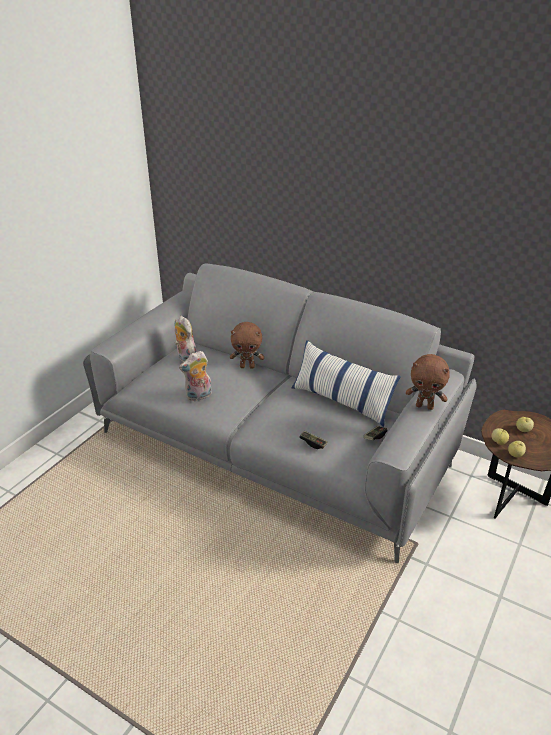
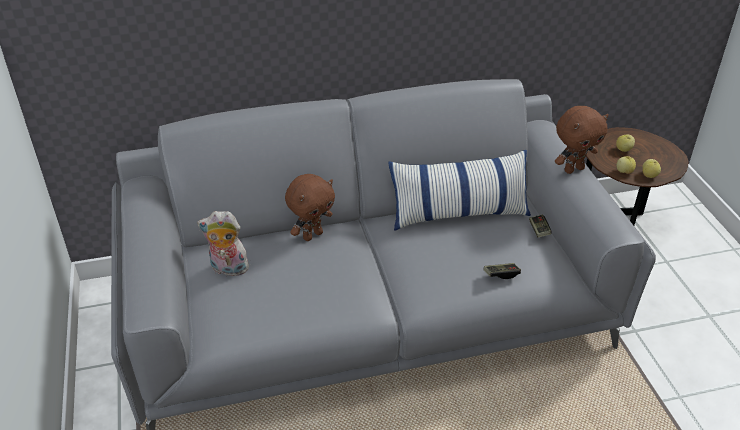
camera: 45 degrees left, 5 degrees up
(198, 396) = (314, 304): plush toy -> none

